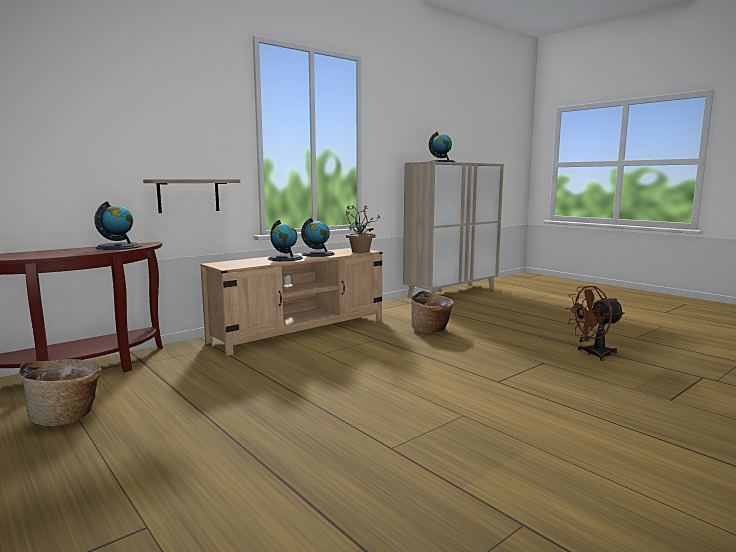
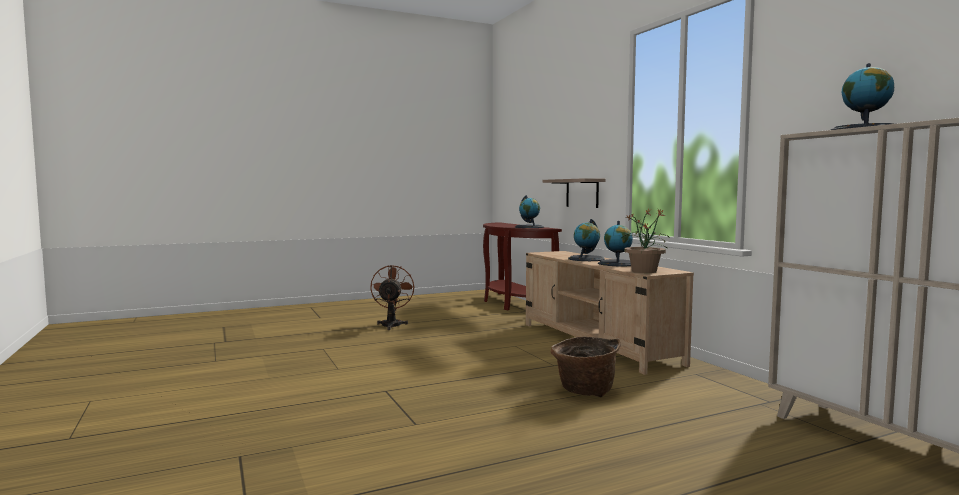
camera: 105 degrees right, 5 degrees down
(67, 416) = (441, 306): basket -> none
(592, 354) = (417, 466): brown fan -> brown fan (392, 324)

